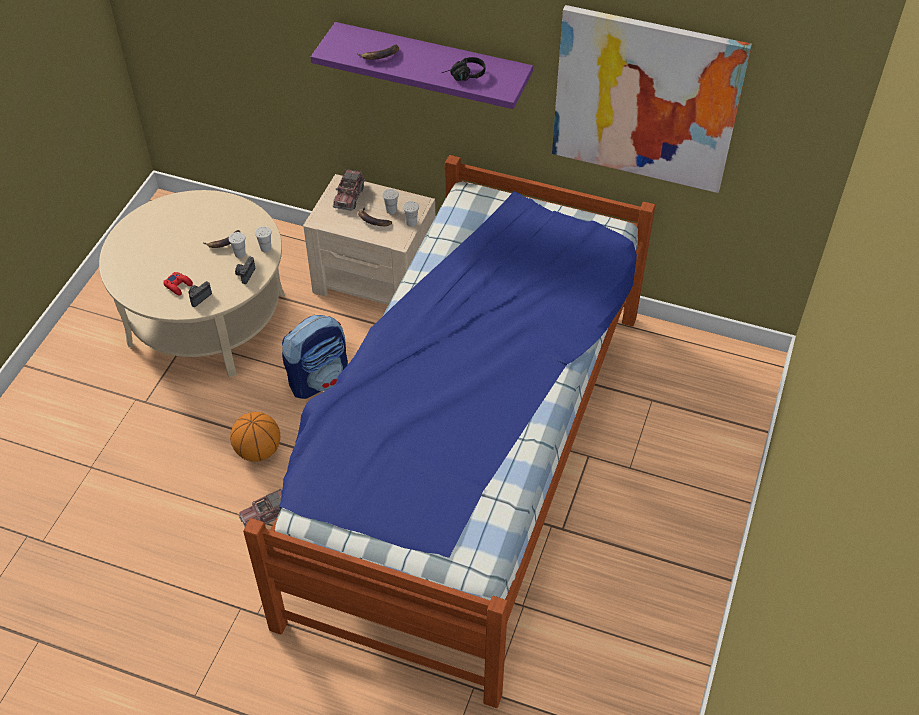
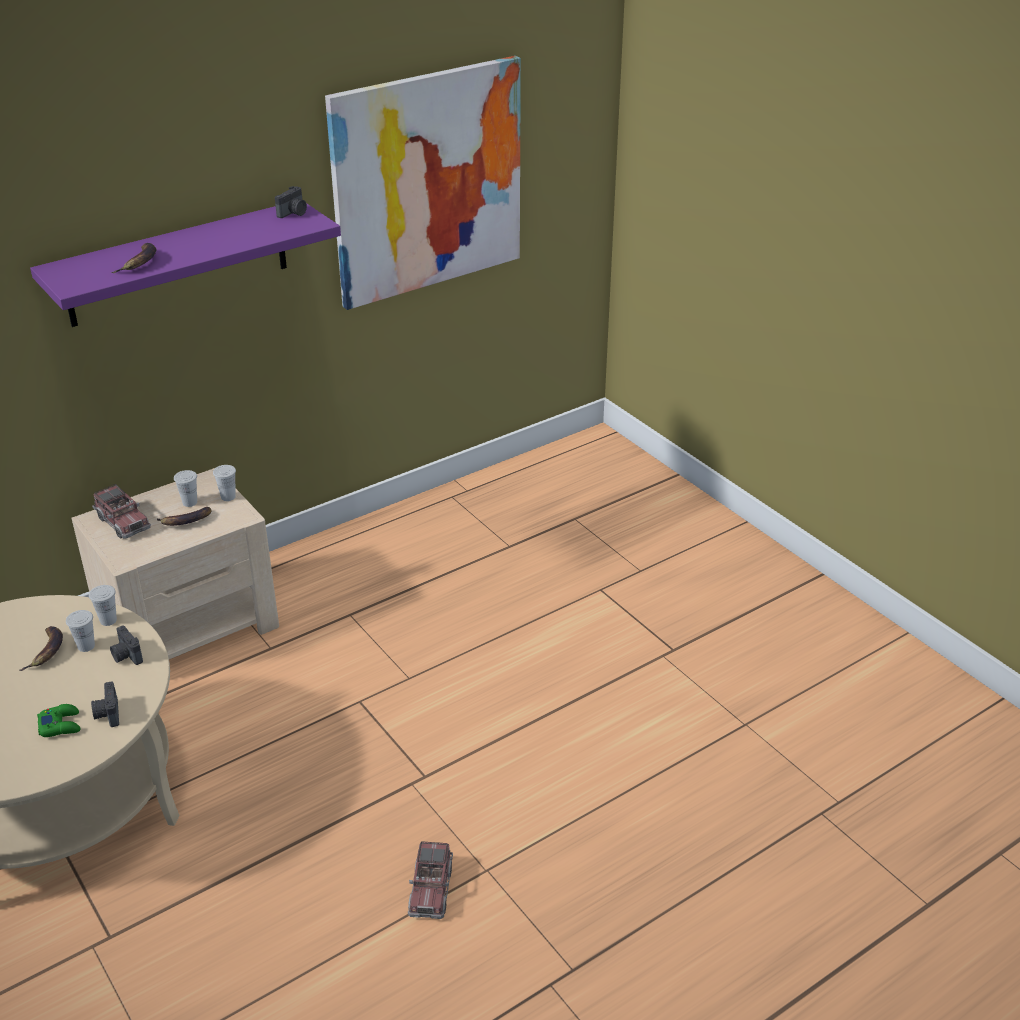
camera: 55 degrees left, 15 degrees down
(178, 285) = (60, 725): red game controller -> green game controller
(258, 451) = (323, 850): basketball -> none
(319, 379) = (276, 741): backpack -> none
(464, 76) = (256, 233): black headphones -> none
(467, 458) = (519, 674): bed -> none
(508, 74) = (294, 213): none -> camera

